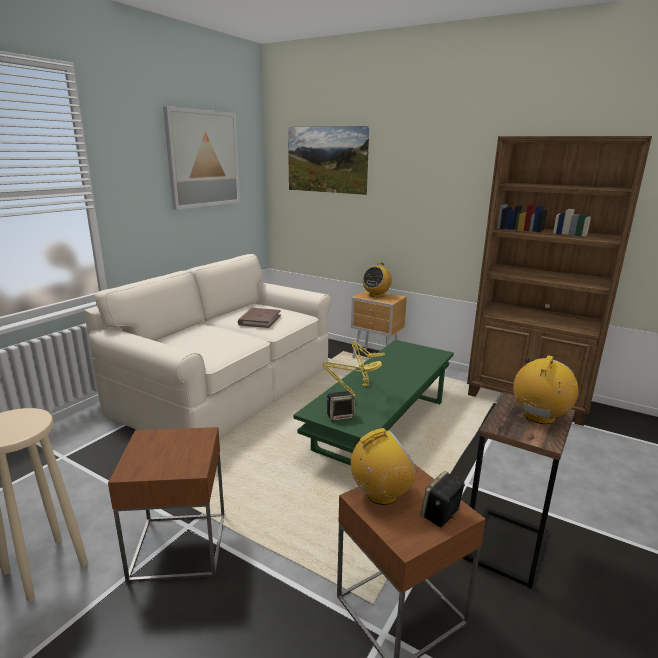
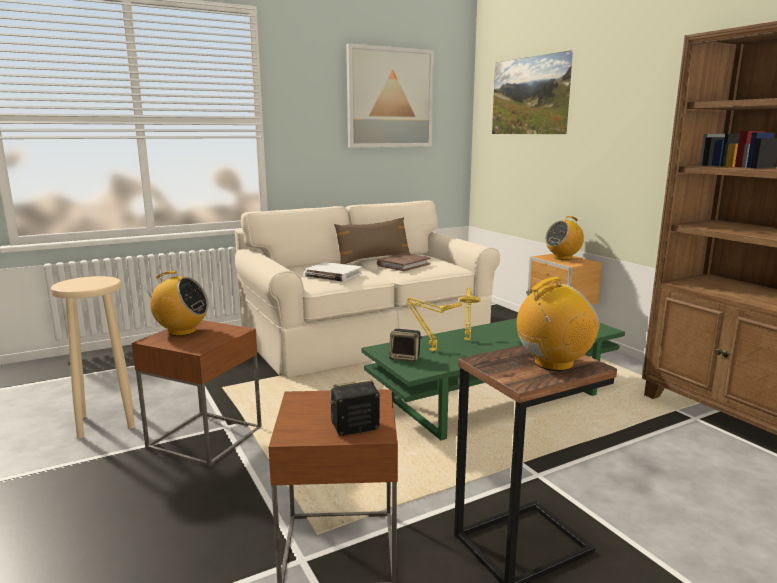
camera: 30 degrees right, 5 degrees down
(212, 343) = (333, 275): none -> white book
(223, 317) = (373, 259): none -> brown pillow
(381, 494) = (322, 400): radio -> radio (181, 331)

